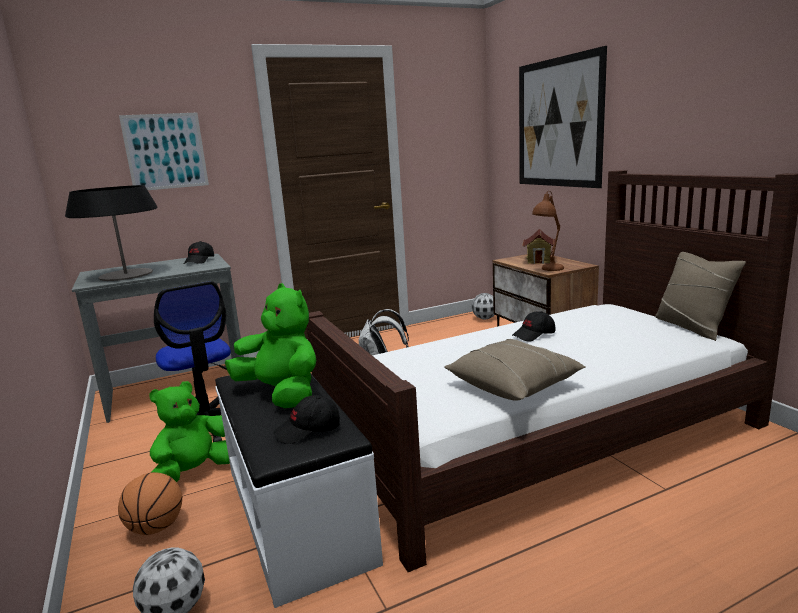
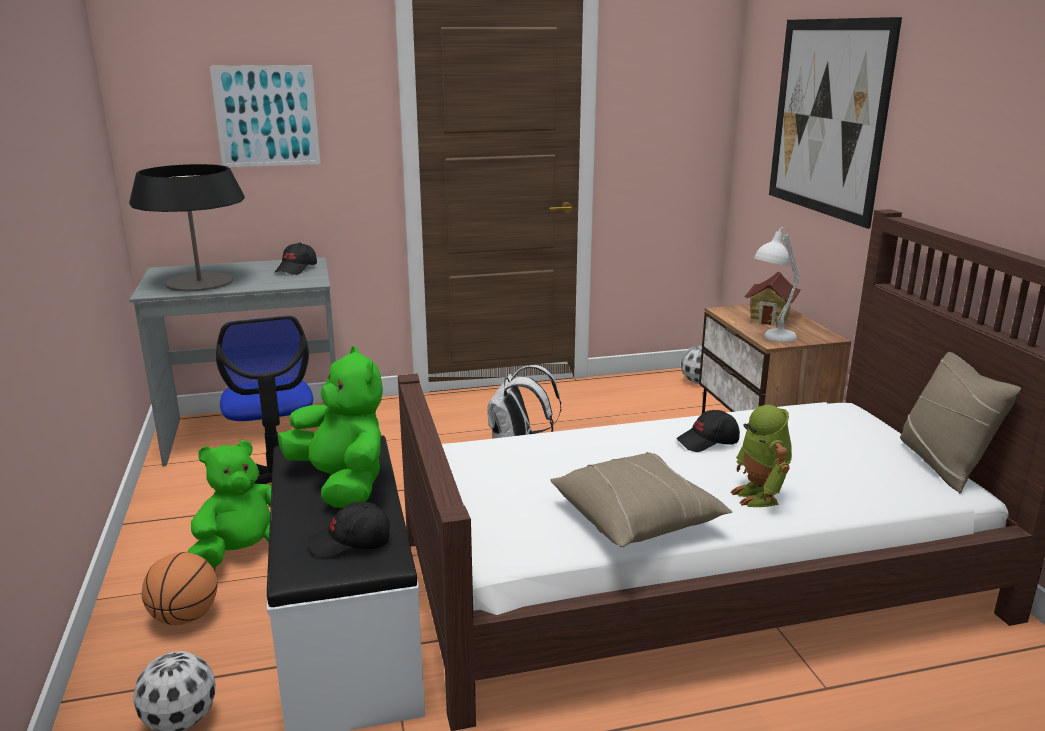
camera: 10 degrees right, 5 degrees up
(547, 270) = (771, 339): brown table lamp -> white table lamp
(590, 360) = (760, 496): none -> toy robot

